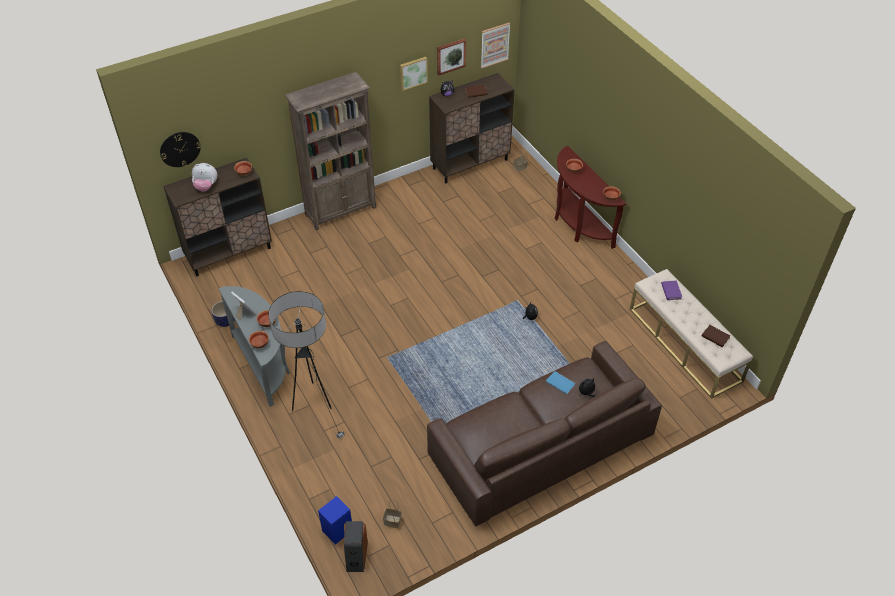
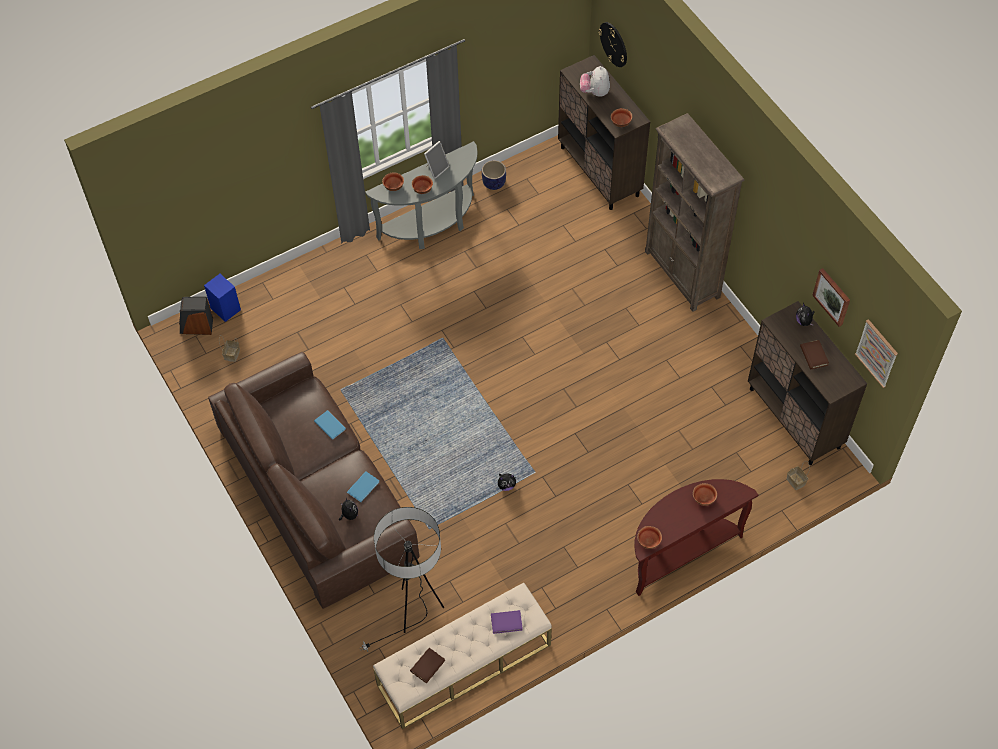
camera: 90 degrees right, 10 degrees up
(314, 404) = (378, 275): floor lamp -> floor lamp (414, 613)
(413, 72) = (795, 258): picture -> none
(498, 408) = (330, 424): none -> blue book

